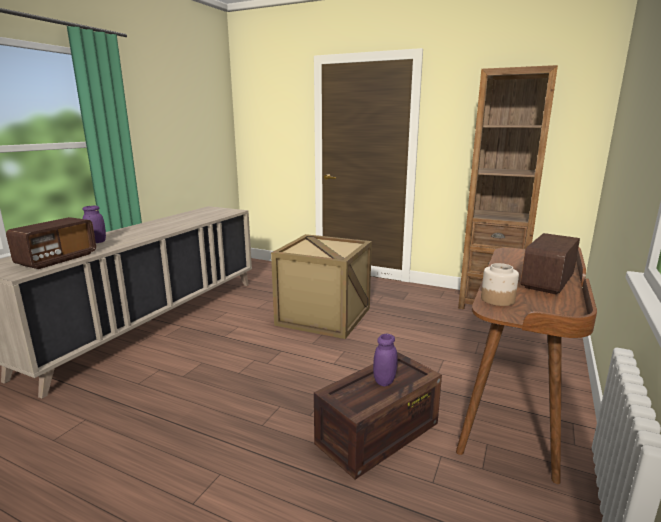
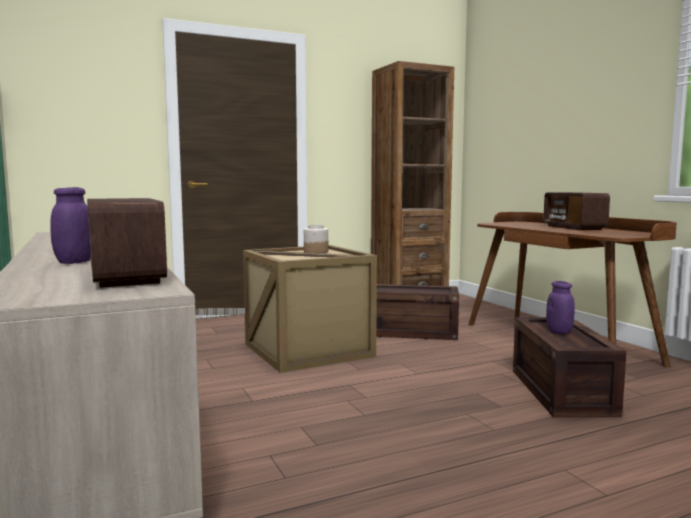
camera: 50 degrees left, 10 degrees down
(423, 330) = (413, 332): none -> crate
(497, 299) = (597, 234): jar -> jar (315, 252)

